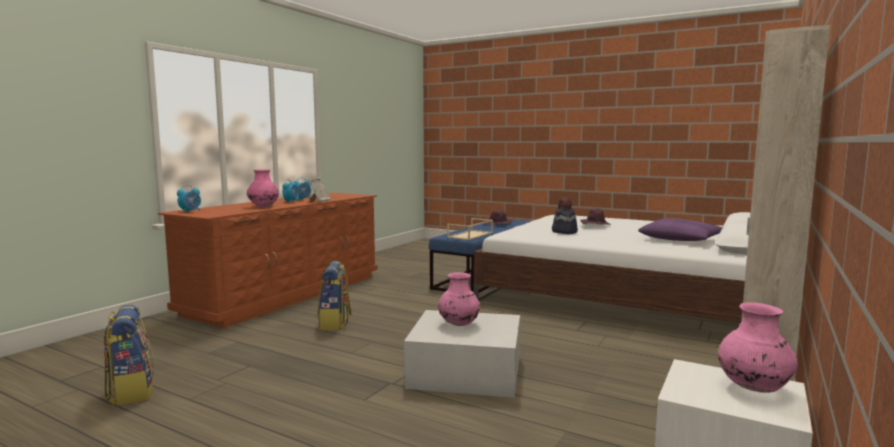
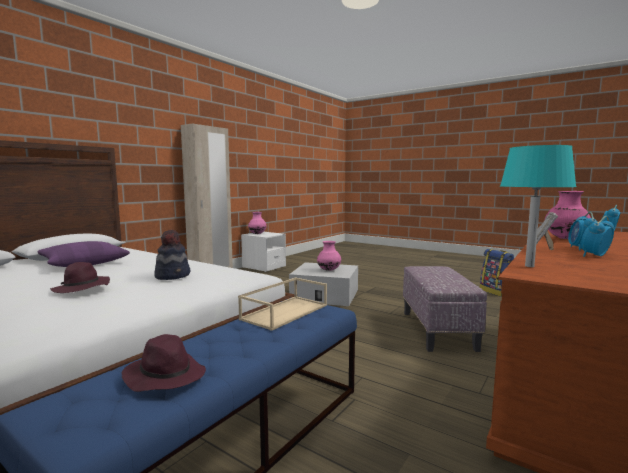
camera: 175 degrees left, 0 degrees up
(335, 324) = (436, 330): backpack -> ottoman
(354, 196) = (529, 266): none -> turquoise table lamp

